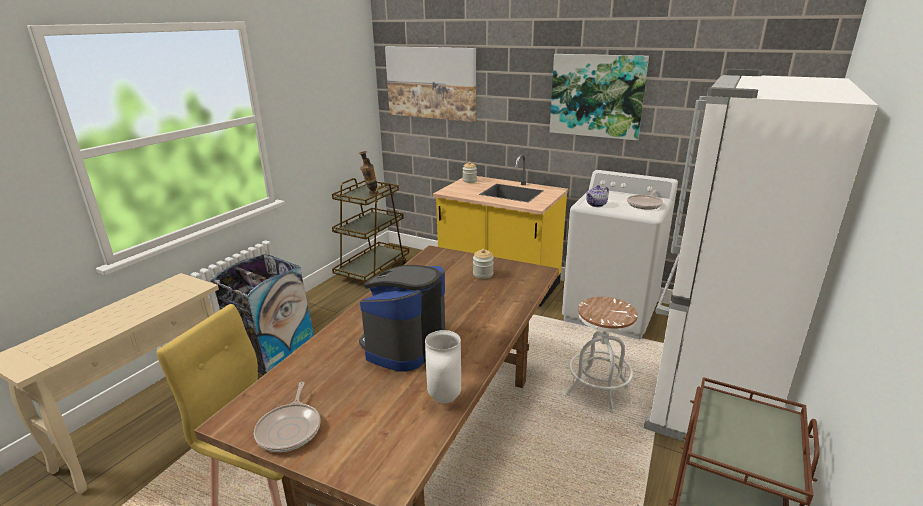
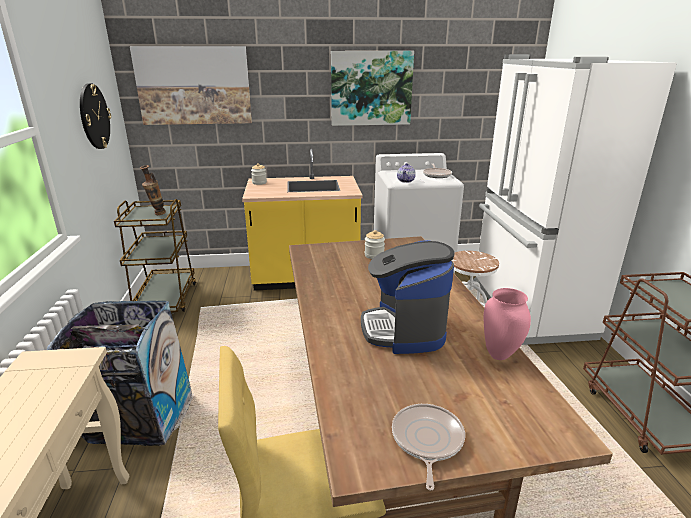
camera: 35 degrees left, 0 degrees up
(290, 429) = (426, 440): frying pan -> frying pan turned 135 degrees counterclockwise
(334, 106) = (94, 116): none -> wall clock
(443, 398) = (499, 355): white vase -> pink vase

